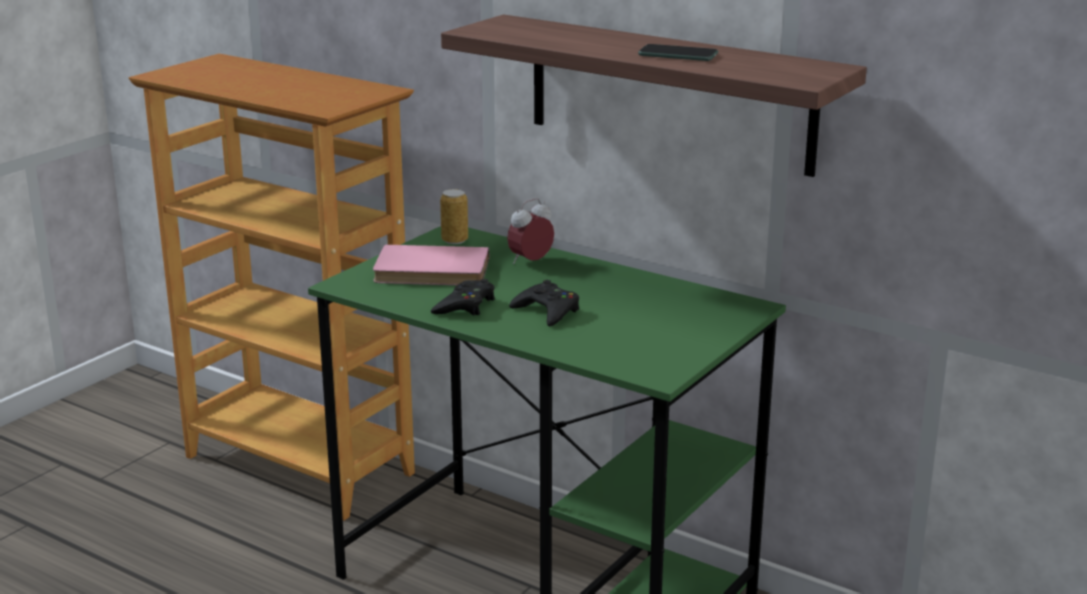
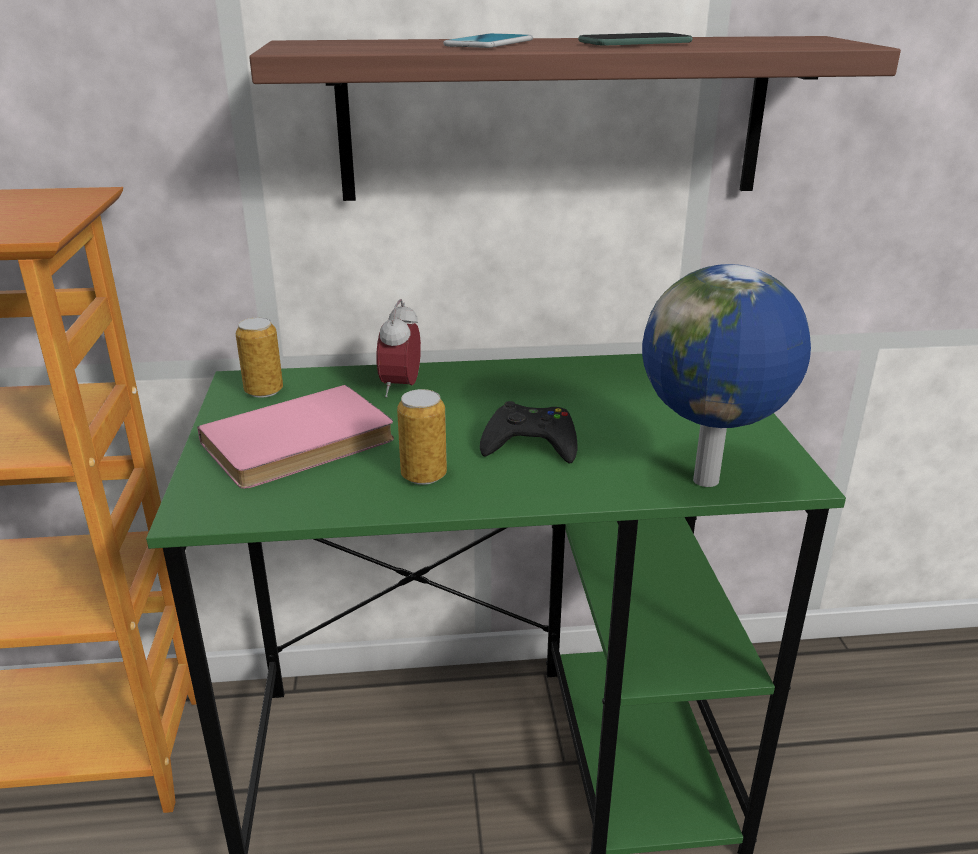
camera: 40 degrees left, 5 degrees up
(465, 305) = (424, 475): black game controller -> can
(595, 40) = (489, 43): none -> phone
(606, 360) = (709, 482): none -> globe

